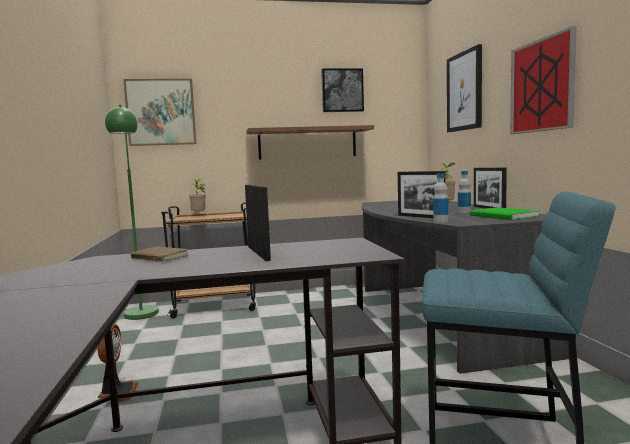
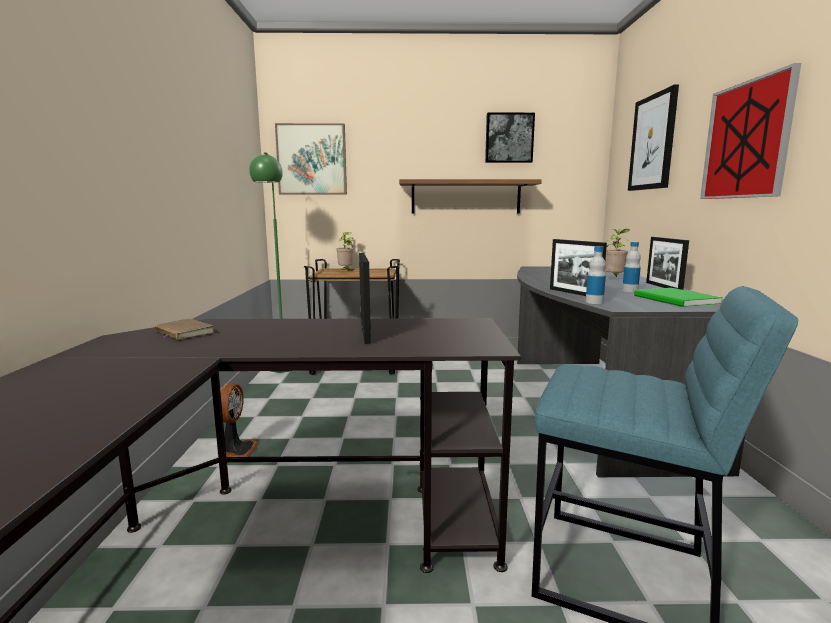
camera: 10 degrees right, 5 degrees up
(158, 257) = (261, 327): brown book -> brown book (182, 333)

